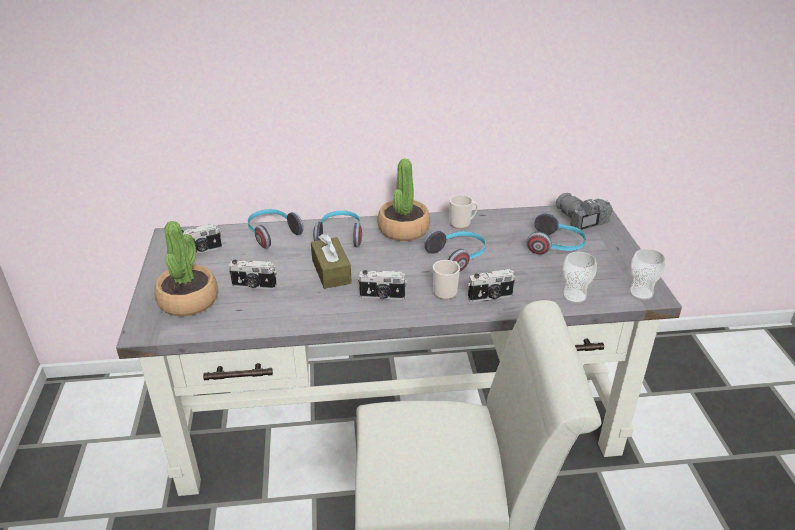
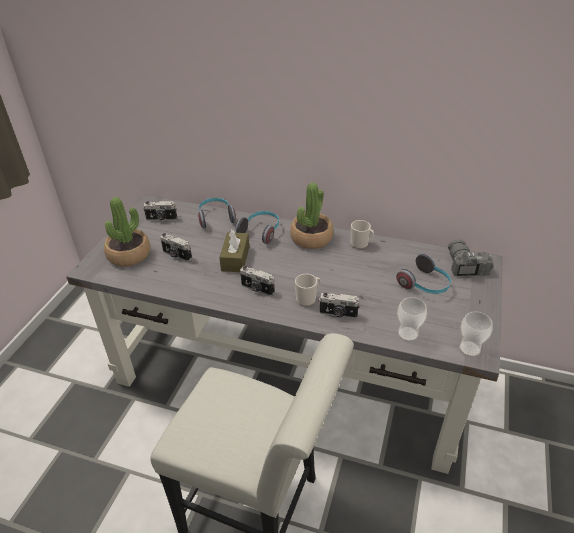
camera: 25 degrees right, 5 degrees up
(458, 257) = (337, 272): headphones -> none

